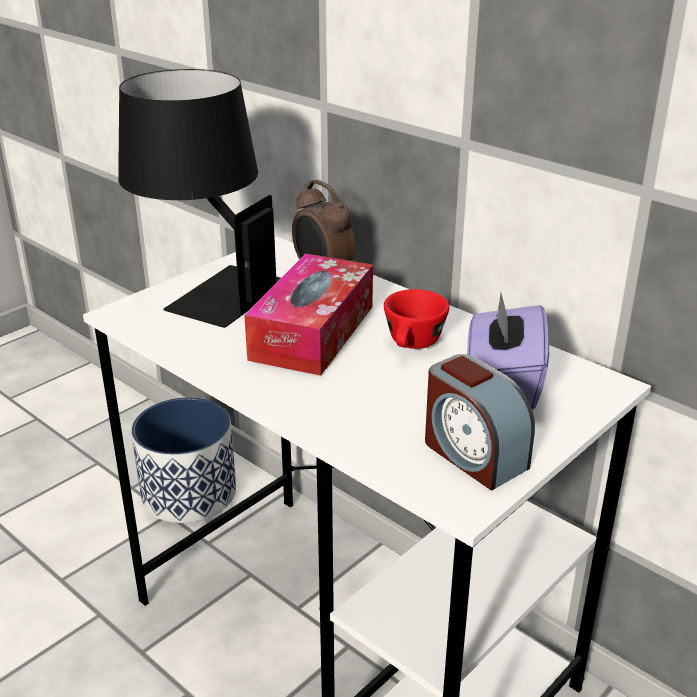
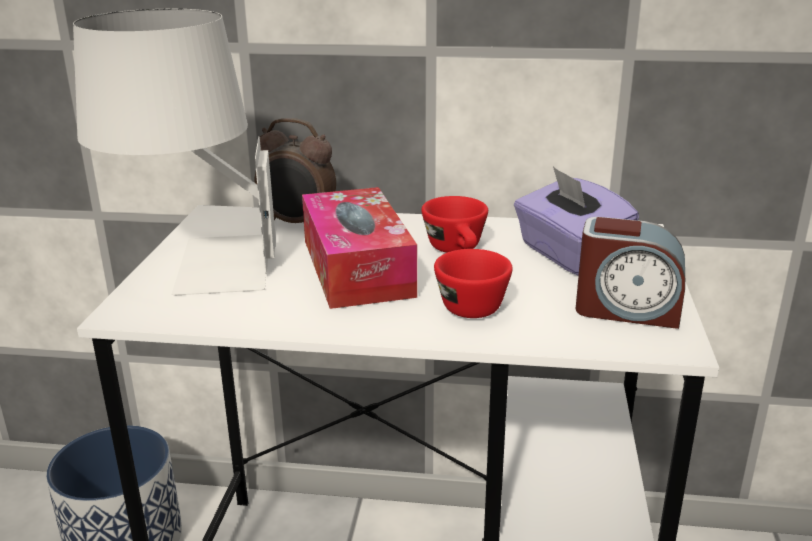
camera: 35 degrees left, 5 degrees down
(206, 289) = (193, 265): black table lamp -> white table lamp
(349, 395) = (465, 303): none -> red cup

